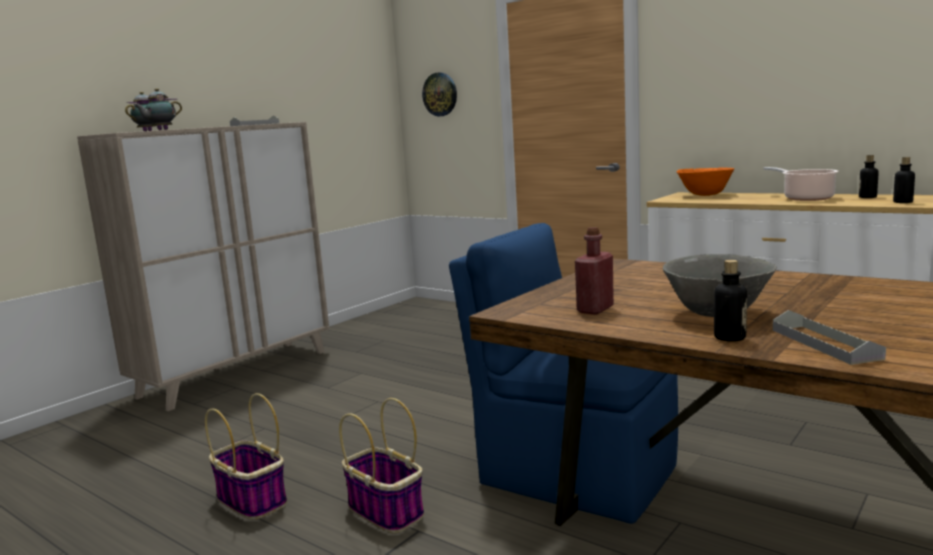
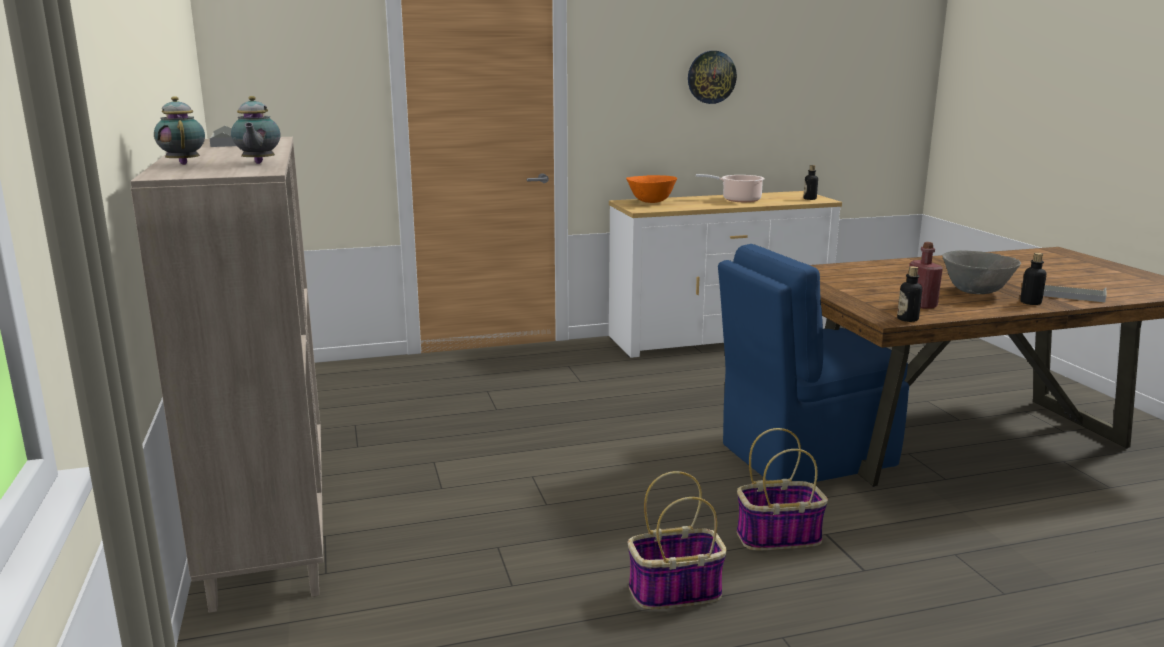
camera: 55 degrees left, 5 degrees up
(440, 94) = (287, 86): wall clock -> wall clock (711, 77)
(867, 197) = (772, 196): bottle -> bottle (907, 319)

